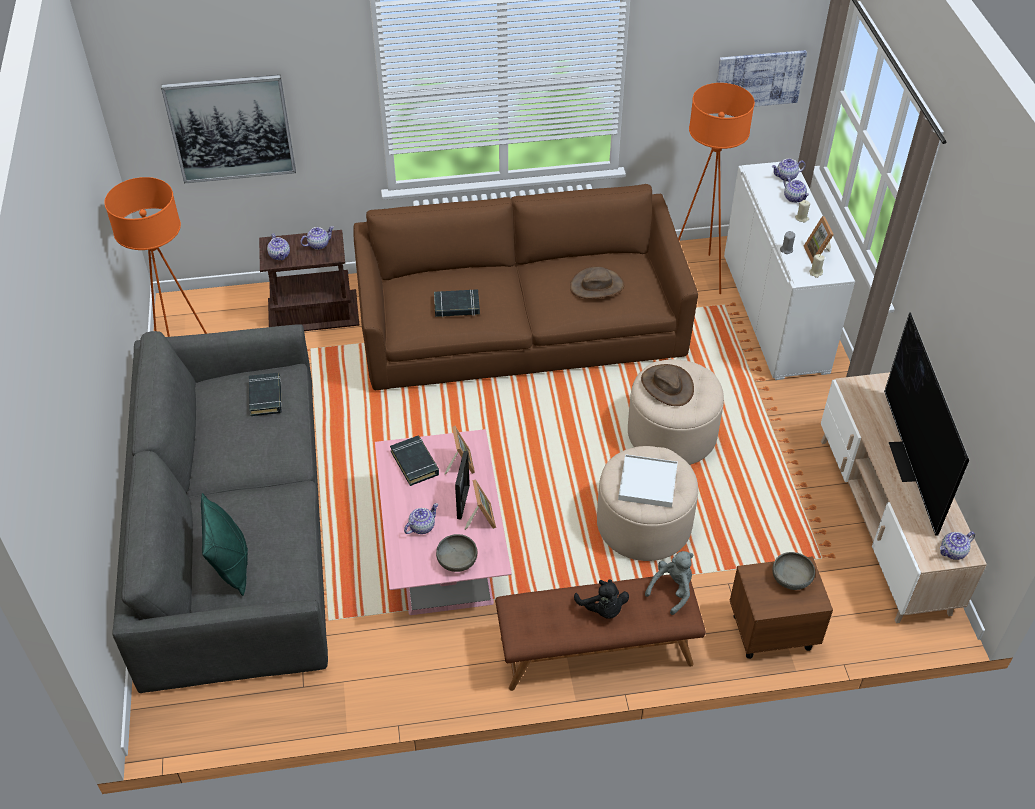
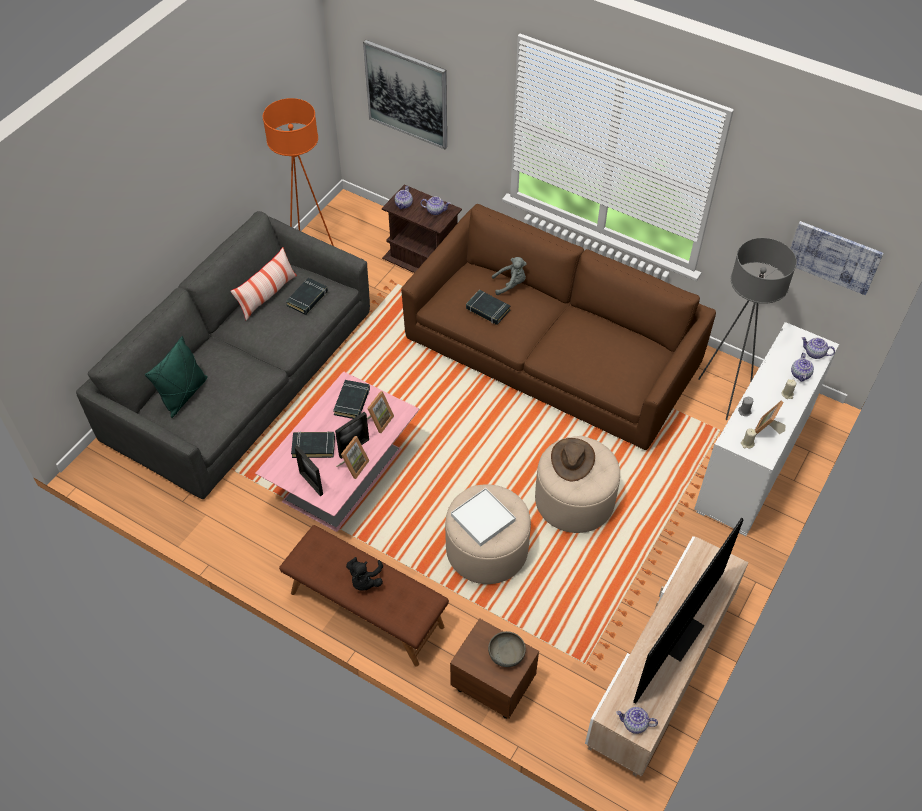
camera: 40 degrees right, 5 degrees up
(217, 419) = (267, 295): none -> pillow
(422, 526) = (313, 446): teapot -> black book
(457, 560) = (311, 483): grey bowl -> picture frame
(597, 286) = (601, 354): brown hat -> none
(672, 590) = (421, 602): grey plush toy -> grey plush toy (510, 284)
(698, 275) = (725, 395): orange floor lamp -> grey floor lamp

